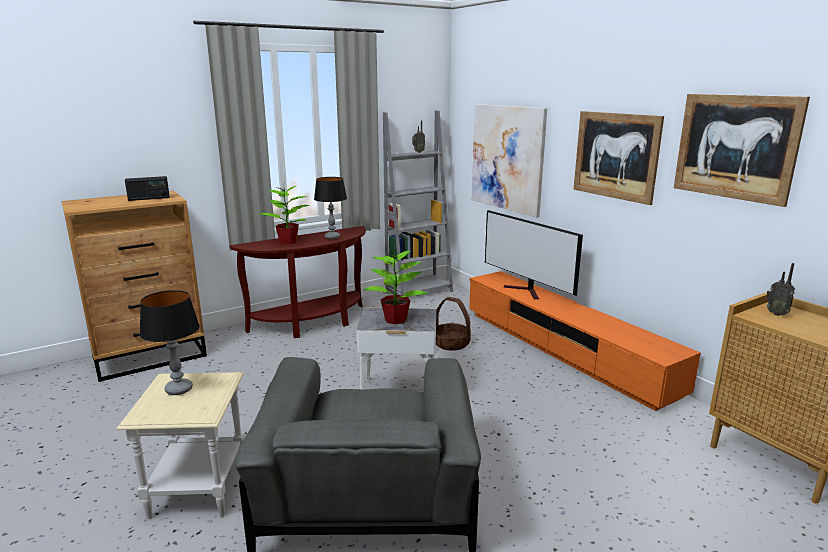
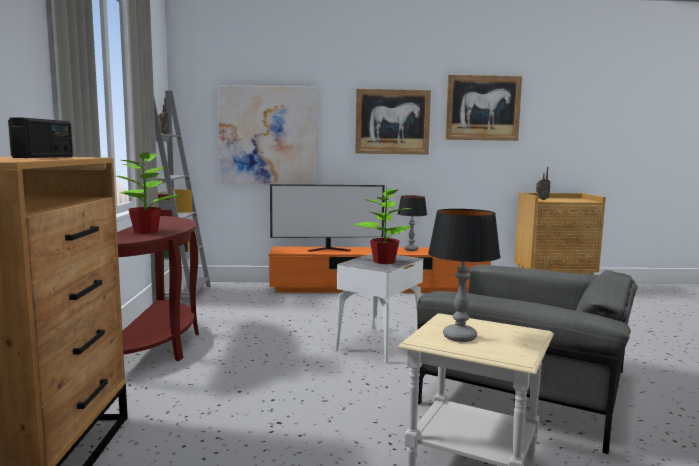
camera: 60 degrees left, 10 degrees down
(332, 237) = (173, 223): table lamp -> table lamp (411, 249)
(451, 344) = (313, 310): basket -> none

